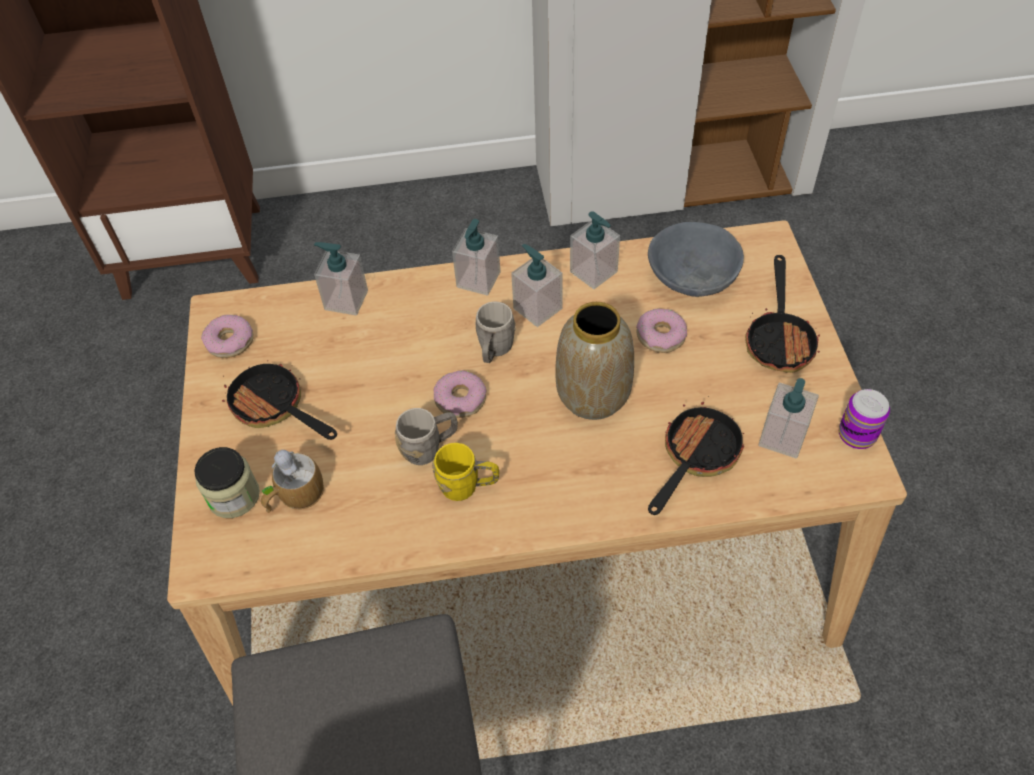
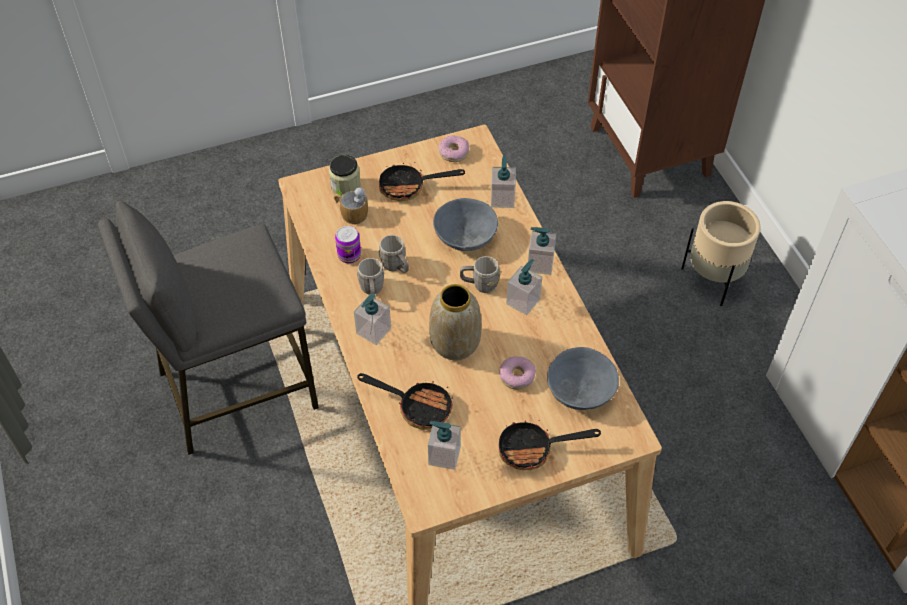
camera: 75 degrees right, 0 degrees up
(275, 408) = (409, 187): frying pan -> frying pan turned 120 degrees counterclockwise
(397, 352) = (465, 235): none -> grey bowl
(407, 239) = (714, 279): none -> beige planter
(460, 399) = (436, 274): donut -> none
(468, 486) = (372, 291): yellow mug -> grey mug
(594, 272) = (567, 328): soap dispenser -> soap dispenser (373, 331)
(857, 435) = (456, 501): can -> can (349, 255)

